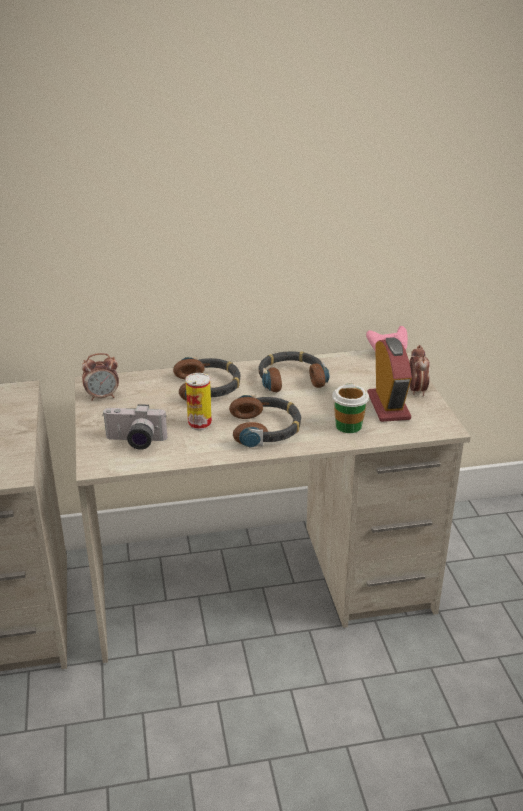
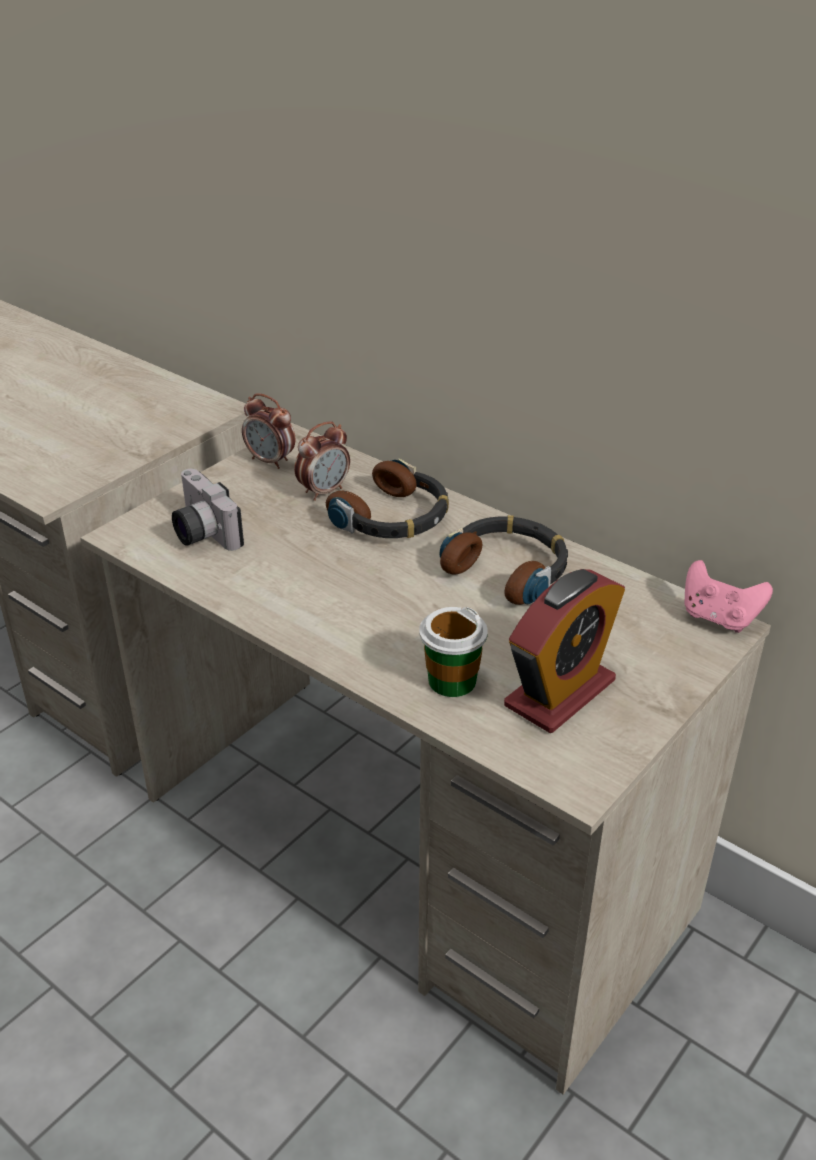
camera: 50 degrees right, 5 degrees up
(199, 423) = (298, 555): can -> none
(266, 429) = (351, 612): headphones -> none
(416, 390) = (649, 700): alarm clock -> alarm clock (324, 491)

